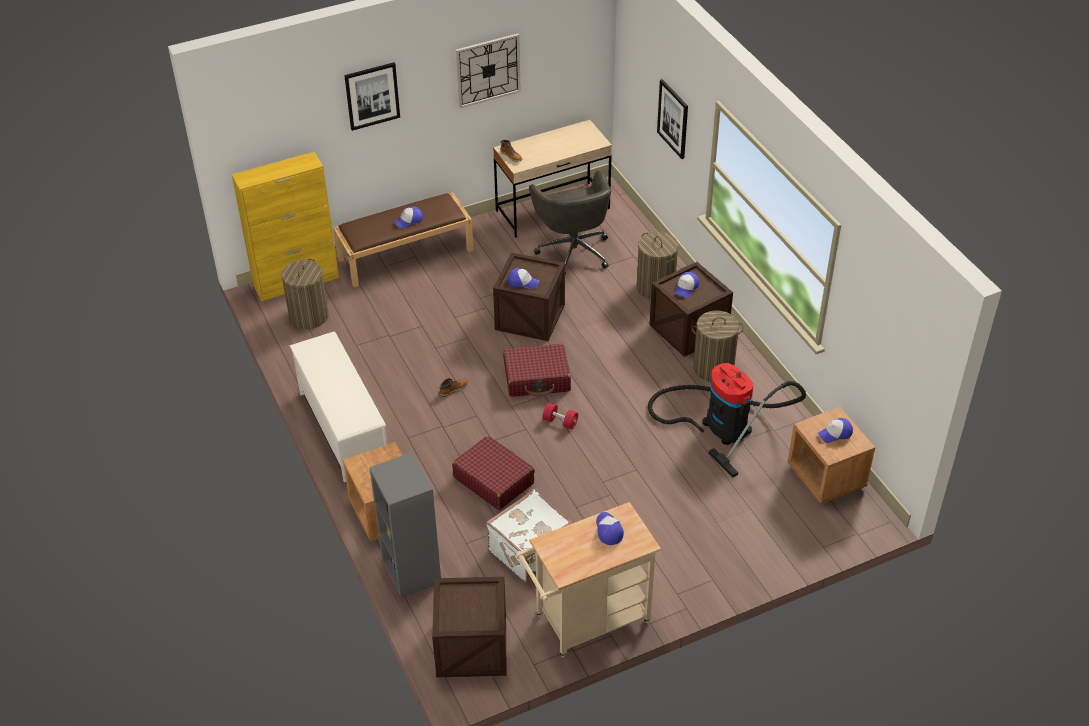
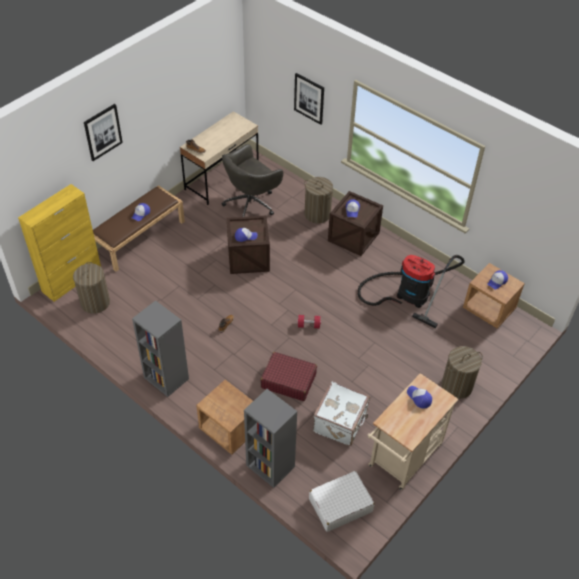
camera: 25 degrees left, 5 degrees up
(343, 429) = (165, 378): white shoe rack -> grey bookcase
(471, 647) = (340, 505): crate -> white suitcase
(488, 70) = (172, 93): wall clock -> none
(537, 378) = (277, 299): red suitcase -> none
(573, 251) = (251, 203): grey office chair -> grey office chair turned 90 degrees clockwise
(713, 368) = (383, 258): laundry basket -> laundry basket (457, 386)

